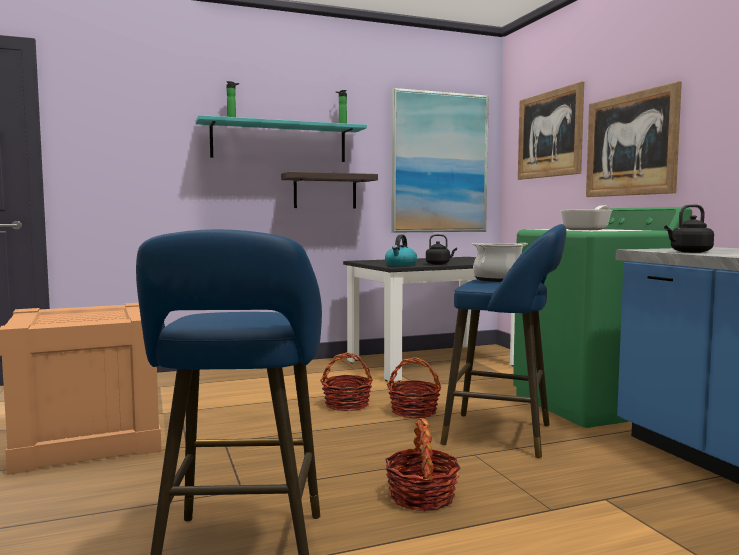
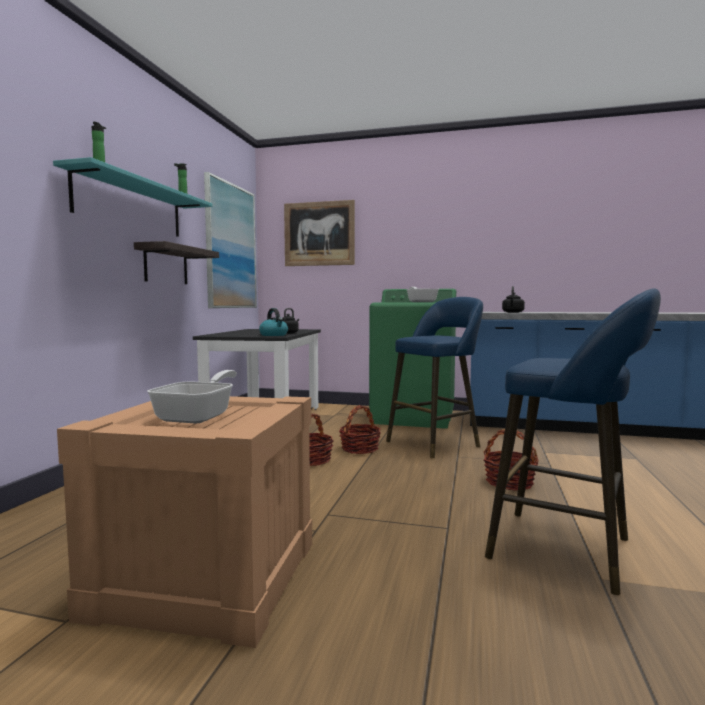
camera: 55 degrees left, 0 degrees up
(81, 317) = (199, 416): none -> frying pan
(498, 279) = (433, 335): cooking pot -> none
(630, 145) = (400, 248): picture -> none

